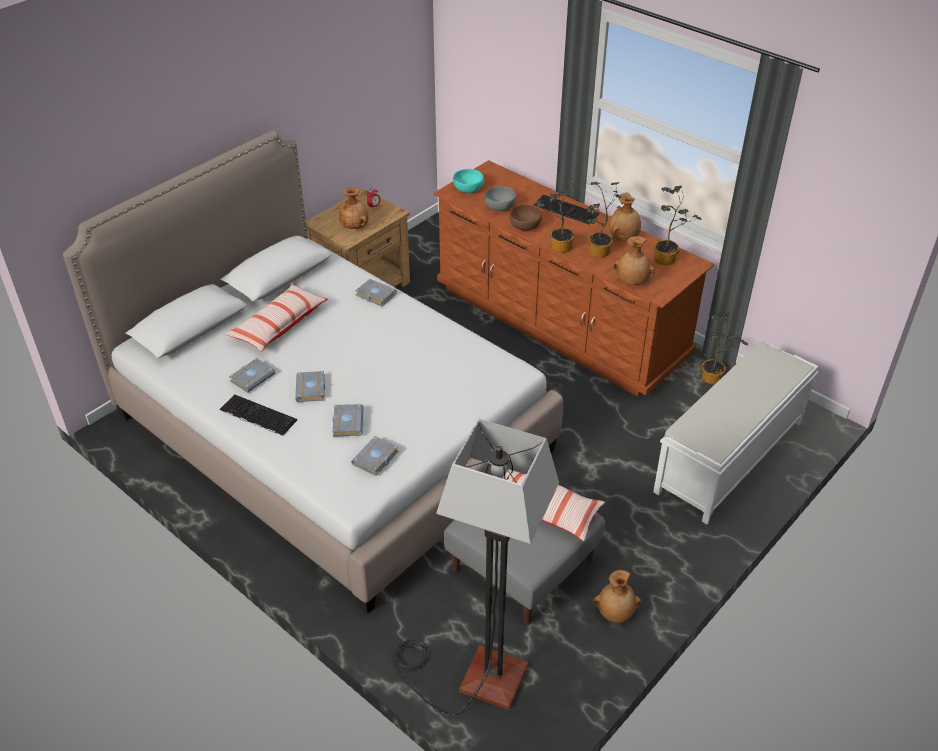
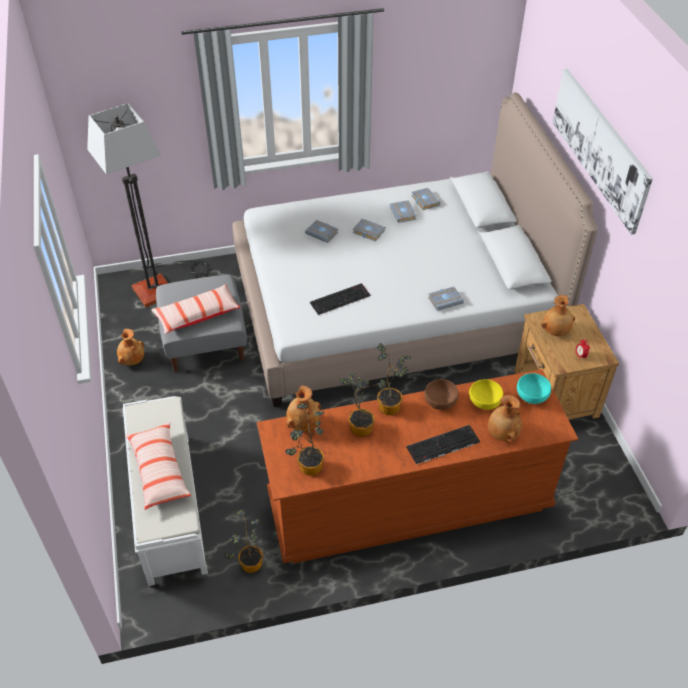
camera: 125 degrees right, 5 degrees up
(234, 92) = (600, 147): none -> picture
(257, 415) = (366, 204): keyboard -> keyboard (340, 298)
(279, 325) = (449, 242): pillow -> pillow (159, 470)
(376, 459) = (281, 232): grey book -> grey book (424, 200)
(500, 206) = (485, 401): grey bowl -> yellow bowl
(624, 236) = (367, 460): brown vase -> brown vase (502, 433)

